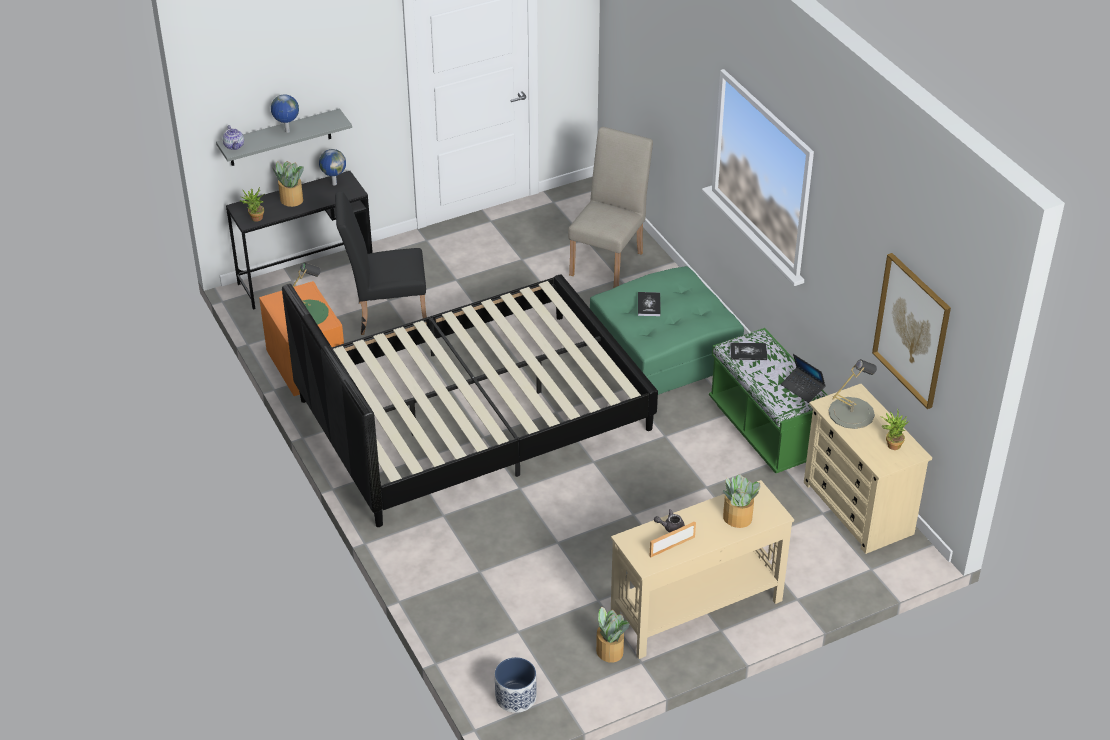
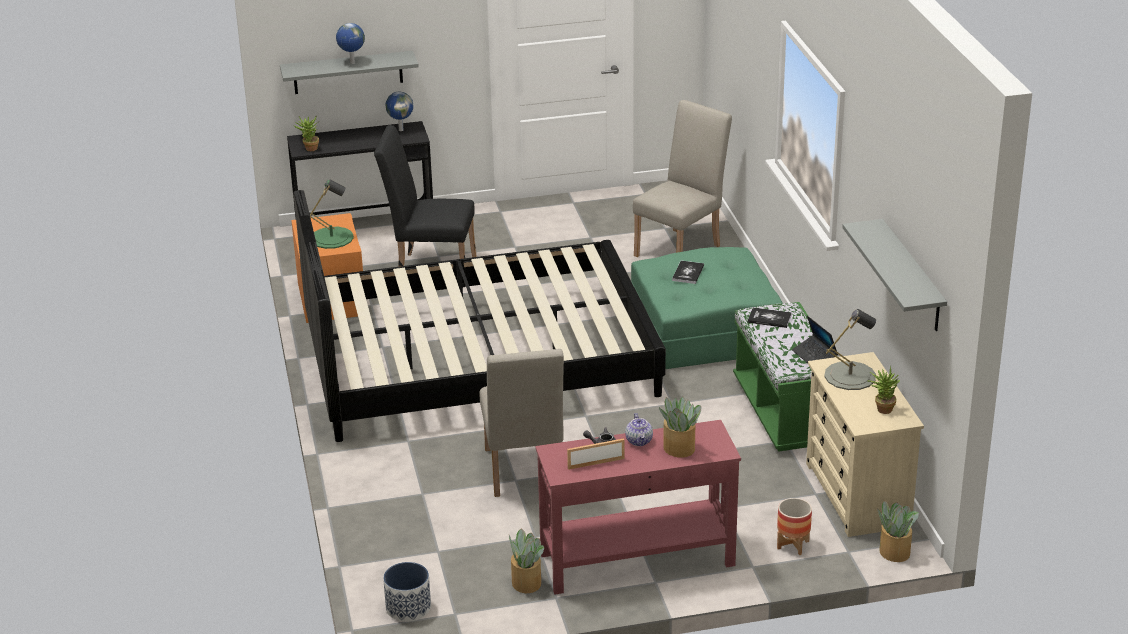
camera: 15 degrees right, 10 degrees down
(234, 146) = (295, 69): teapot -> teapot (639, 441)
(291, 199) = (352, 137): potted plant -> potted plant (894, 552)
(562, 535) = (523, 474): none -> beige chair
(695, 609) = (636, 559): beige console table -> red console table
(822, 570) = (793, 545): none -> planter
(912, 330) = (912, 277): picture -> grey shelf

